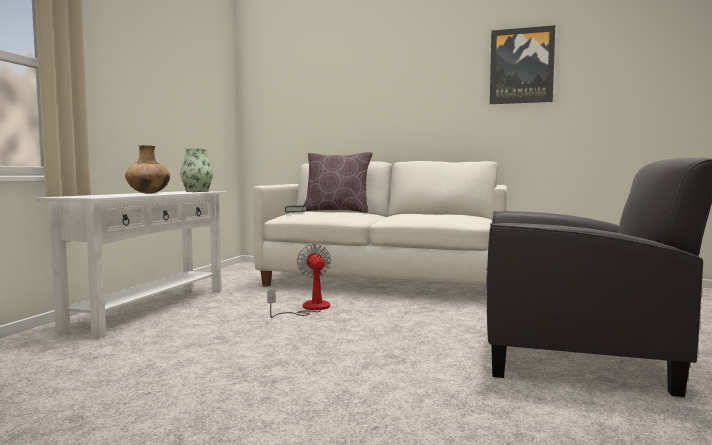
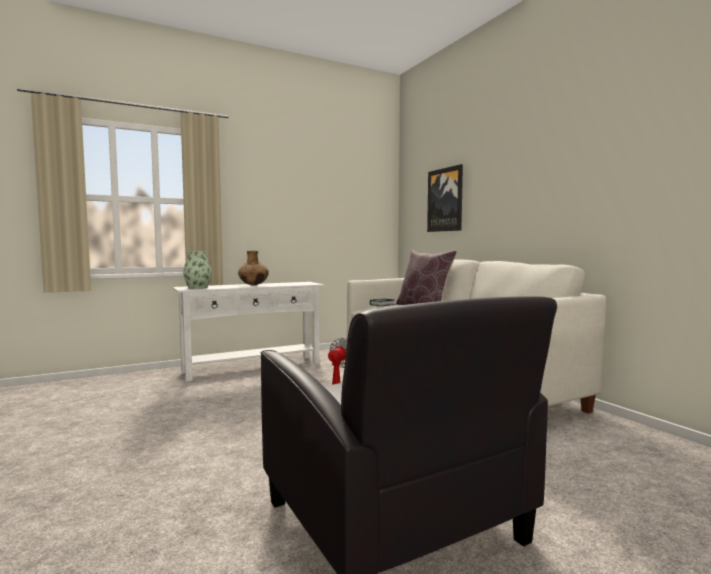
camera: 45 degrees right, 0 degrees up
(197, 191) = (301, 283): vase -> vase (197, 287)
(521, 66) = (636, 136): picture -> picture (445, 200)

